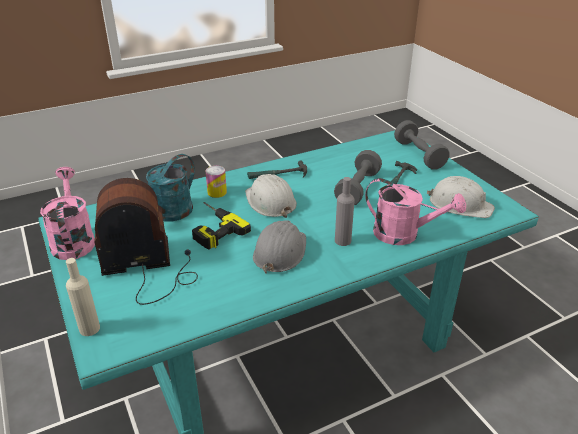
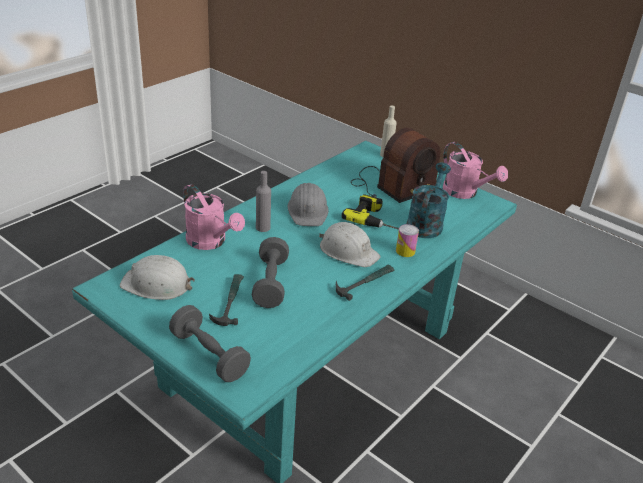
camera: 155 degrees right, 0 degrees up
(404, 234) = (211, 242): pink watering can -> pink watering can turned 135 degrees counterclockwise

